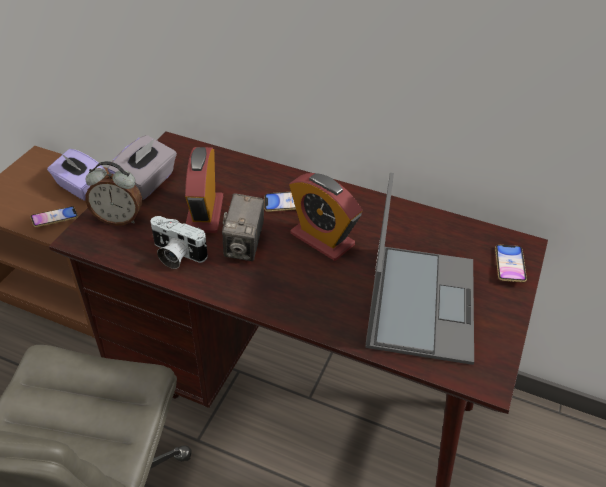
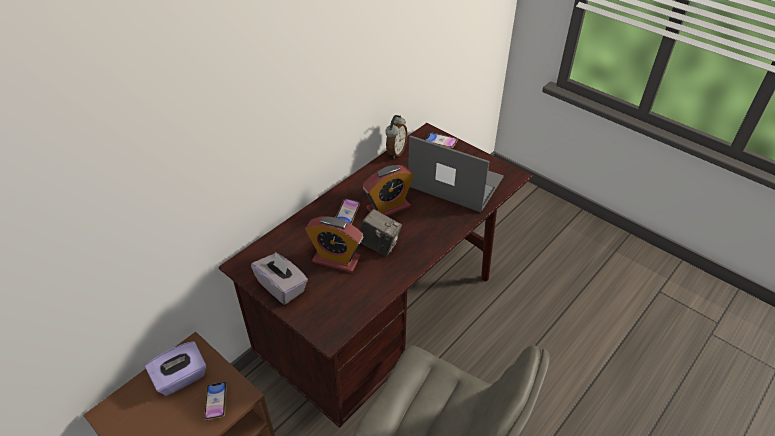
camera: 70 degrees left, 0 degrees up
(119, 219) = (318, 309): alarm clock -> alarm clock (395, 152)
(176, 255) = (372, 282): camera -> none

